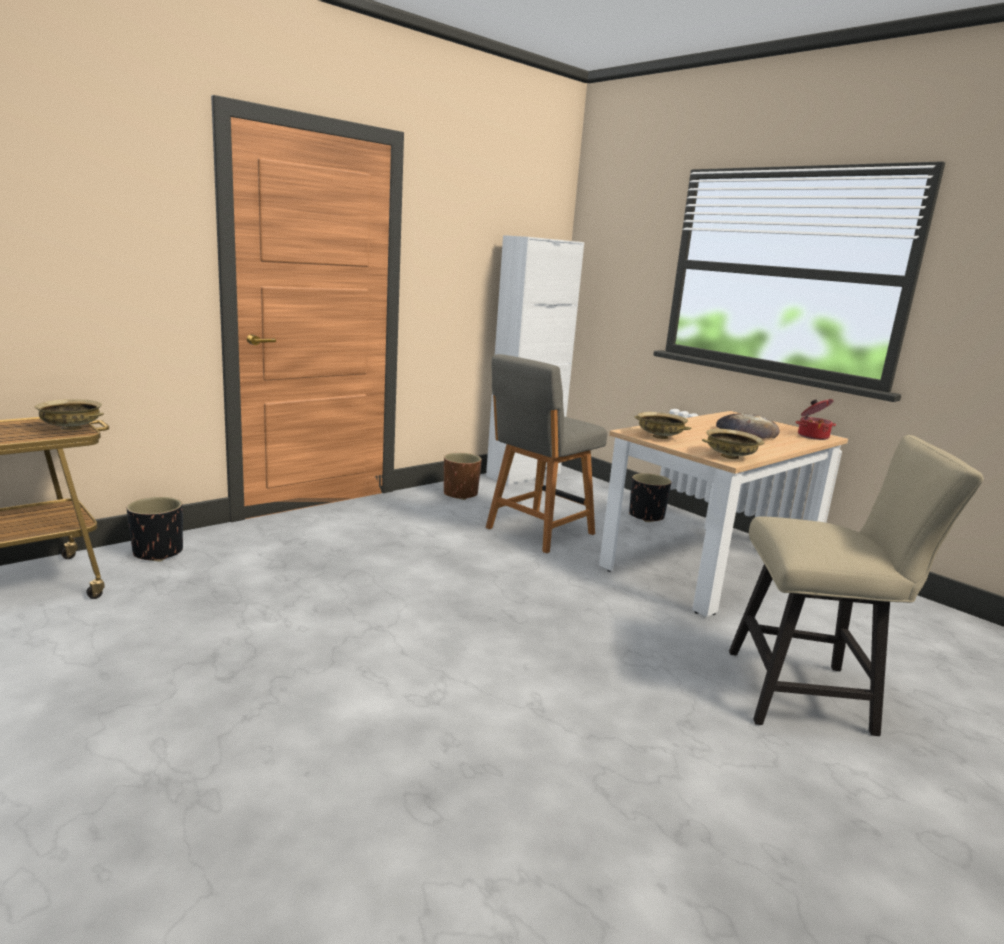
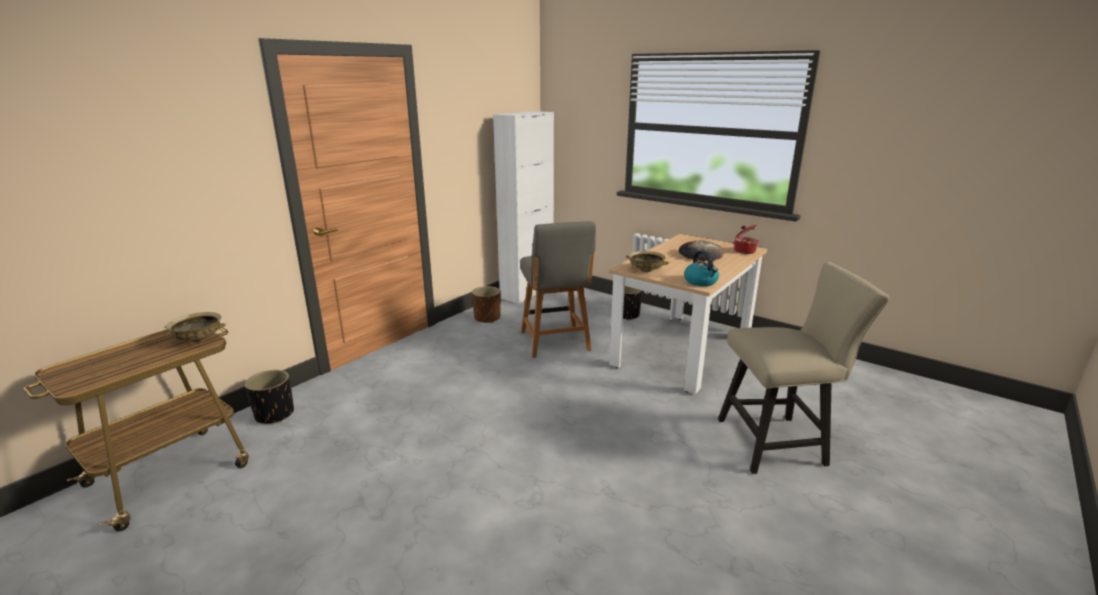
camera: 10 degrees left, 5 degrees up
(537, 532) = (555, 342): grey chair -> grey chair turned 45 degrees counterclockwise
(730, 456) = (701, 282): beige bowl -> kettle

